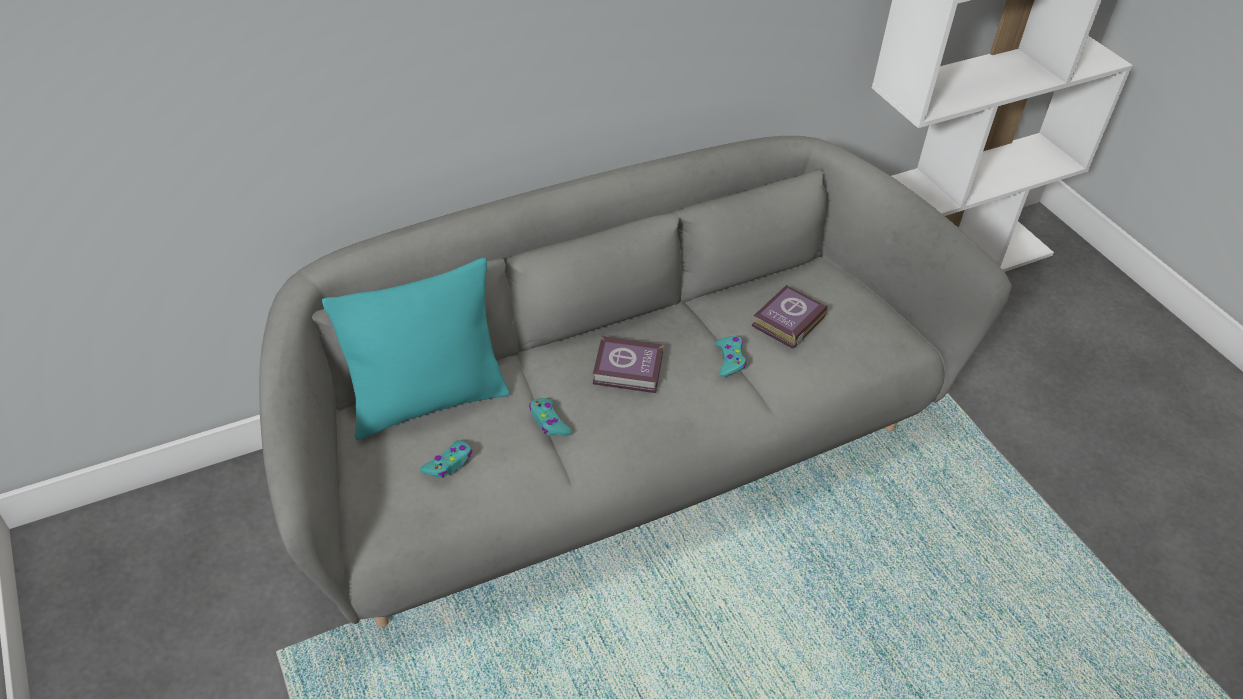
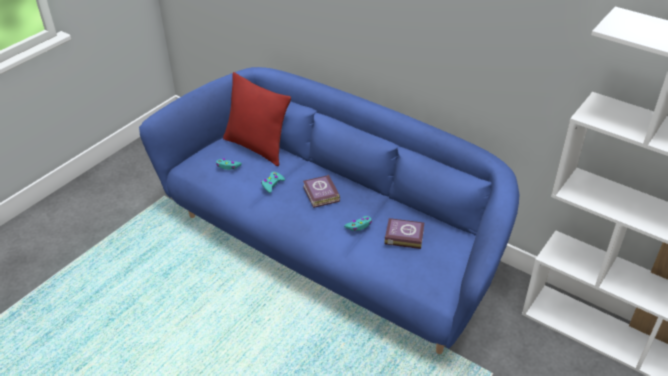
camera: 65 degrees right, 5 degrees down
(428, 402) = (257, 147): turquoise pillow -> red pillow
(617, 450) = (333, 248): grey sofa -> blue sofa

